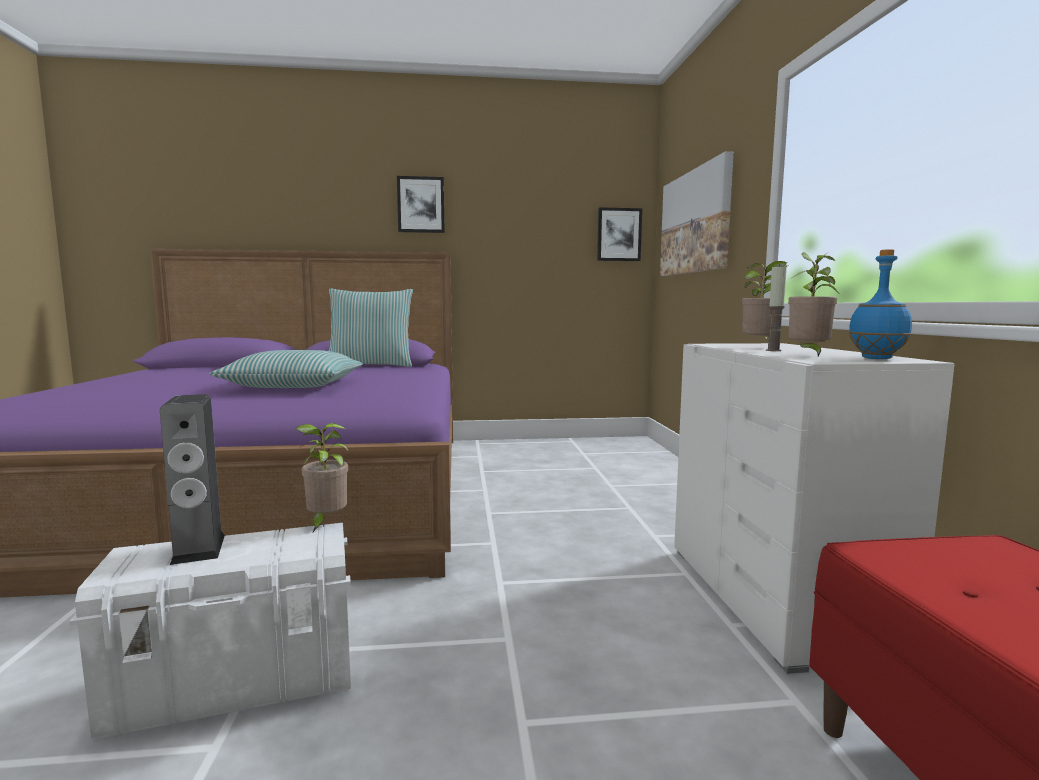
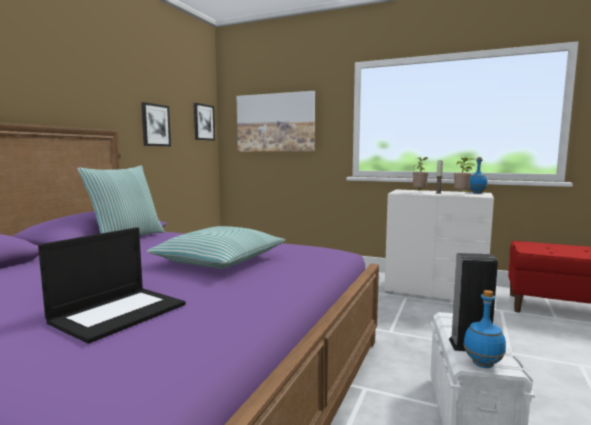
camera: 60 degrees left, 0 degrees up
(119, 390) = (119, 312): none -> laptop
(128, 559) = (483, 364): none -> blue bottle
(325, 523) = (438, 315): potted plant -> none
(421, 205) = (86, 84): picture -> picture (155, 125)

